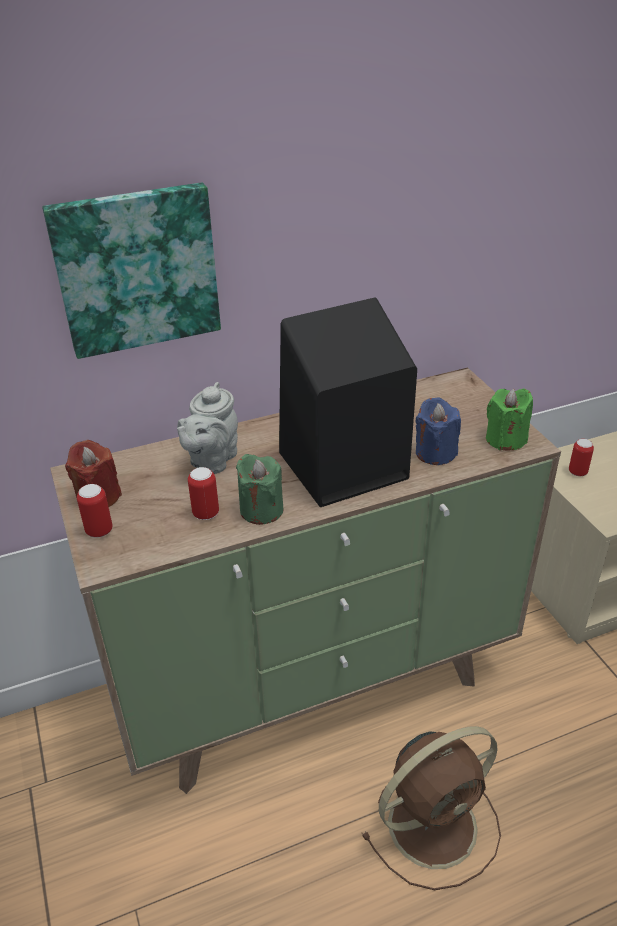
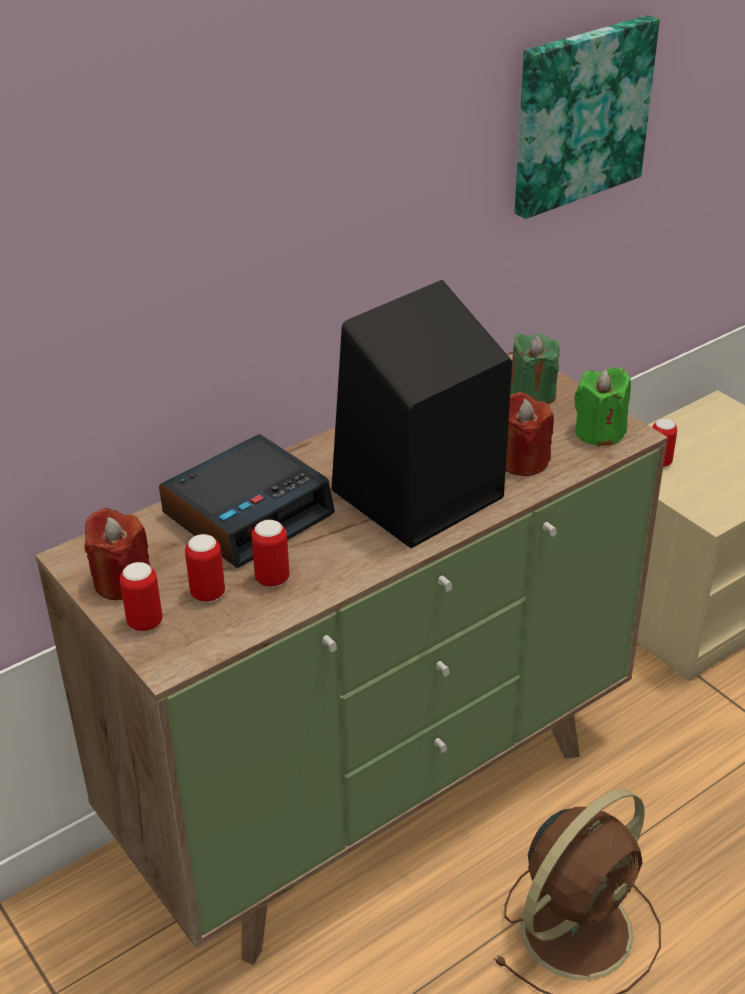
camera: 15 degrees left, 0 degrees up
(136, 269) = (138, 279): picture -> picture (579, 114)
(154, 517) = (208, 594): none -> can
(211, 461) = (248, 513): grey teapot -> alarm clock
(261, 510) = (340, 563): green candle -> green candle (532, 394)
(435, 453) = (522, 461): blue candle -> red candle

